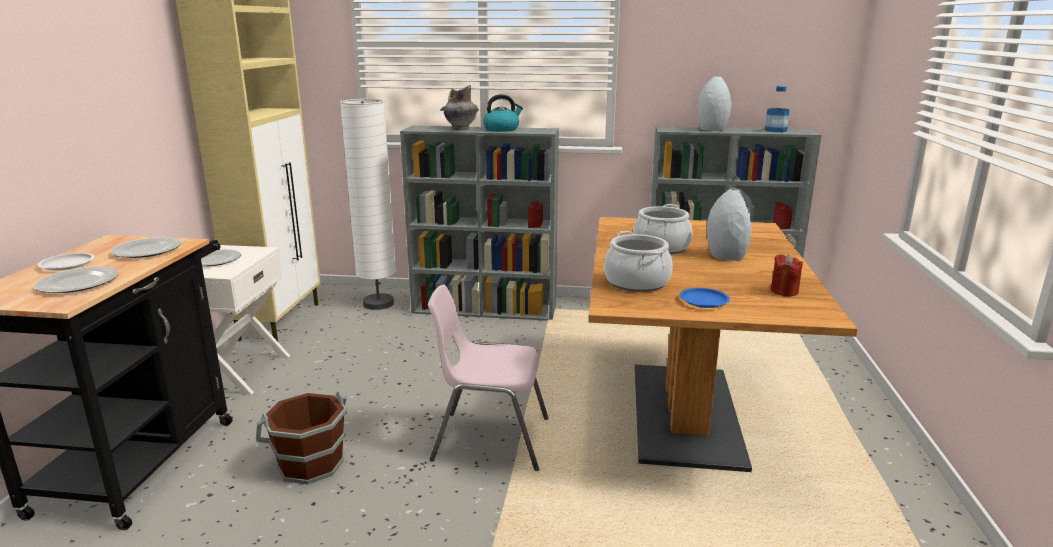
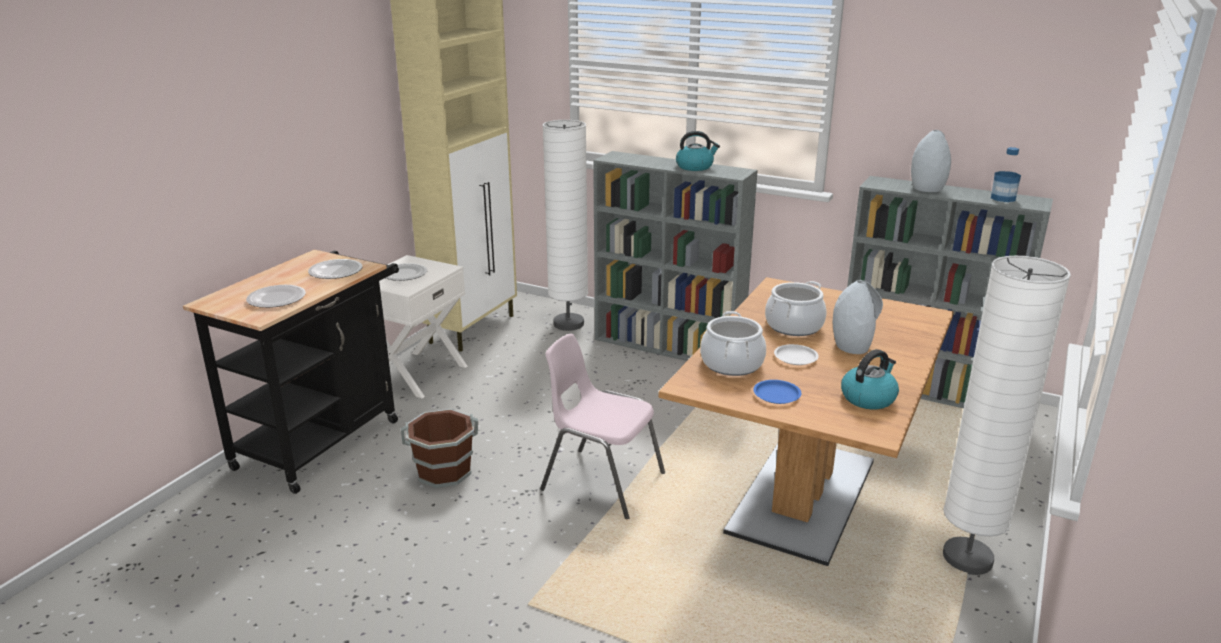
camera: 20 degrees right, 5 degrees up
(67, 265) = (275, 278): white plate -> white plate (795, 358)
(460, 129) = (654, 162): grey vase -> none
(784, 291) = (868, 398): red candle -> kettle
(854, 438) = (967, 558): none -> white floor lamp

